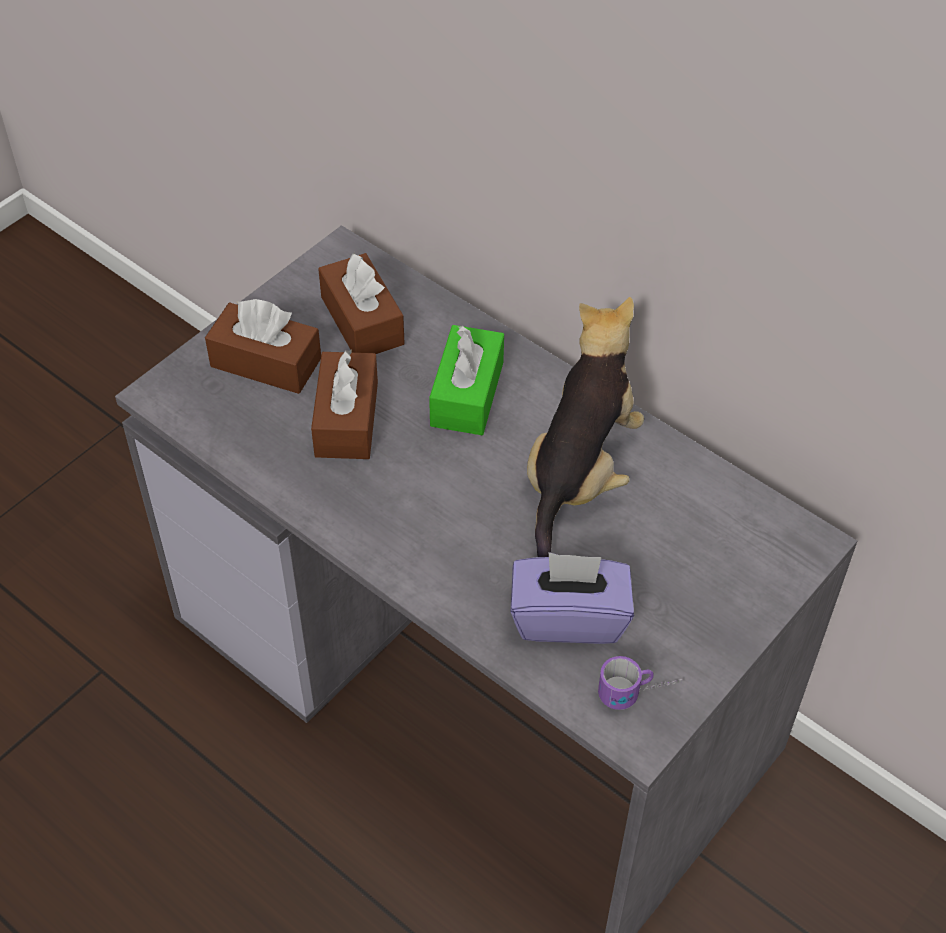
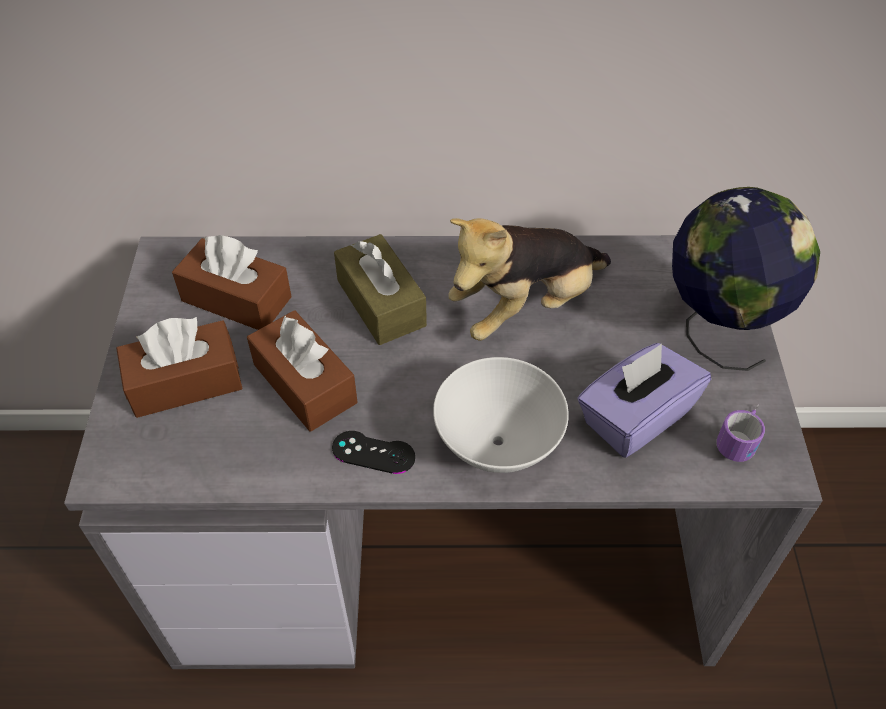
camera: 40 degrees left, 0 degrees up
(343, 503) = (373, 452): none -> black game controller
(439, 562) = (498, 445): none -> white bowl
(467, 394) = (381, 303): green tissue box -> brown tissue box
(579, 473) = (525, 307): plush toy -> plush toy turned 105 degrees counterclockwise
(726, 600) = (717, 329): none -> globe

